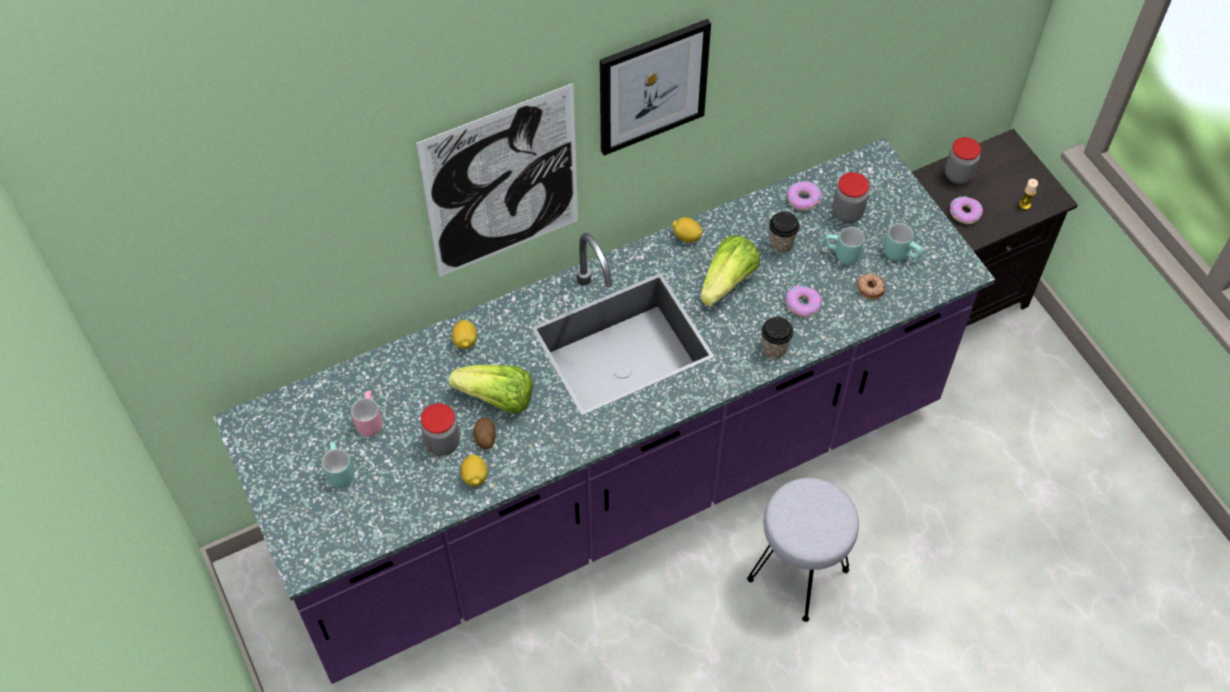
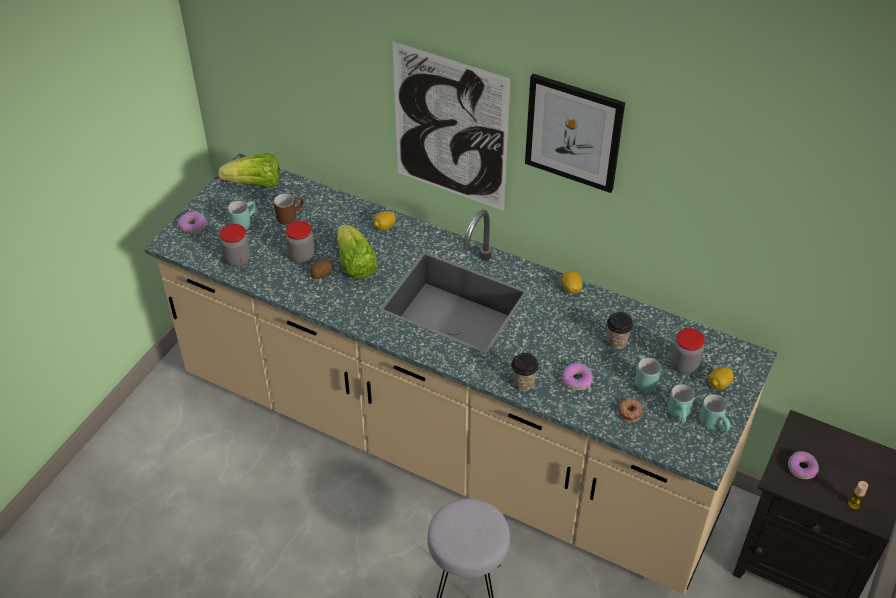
camera: 55 degrees right, 10 degrees down
(368, 420) = (289, 216): pink mug -> brown mug
(475, 477) = (289, 284): lemon -> lemon (719, 384)
(615, 483) = (448, 440): purple counter -> beige counter
(728, 282) = (555, 329): lettuce -> lettuce (255, 184)
(803, 199) = (669, 334): donut -> donut (193, 225)
(929, 235) = (715, 424): none -> turquoise mug
(958, 175) = (833, 445): jar -> jar (237, 259)

